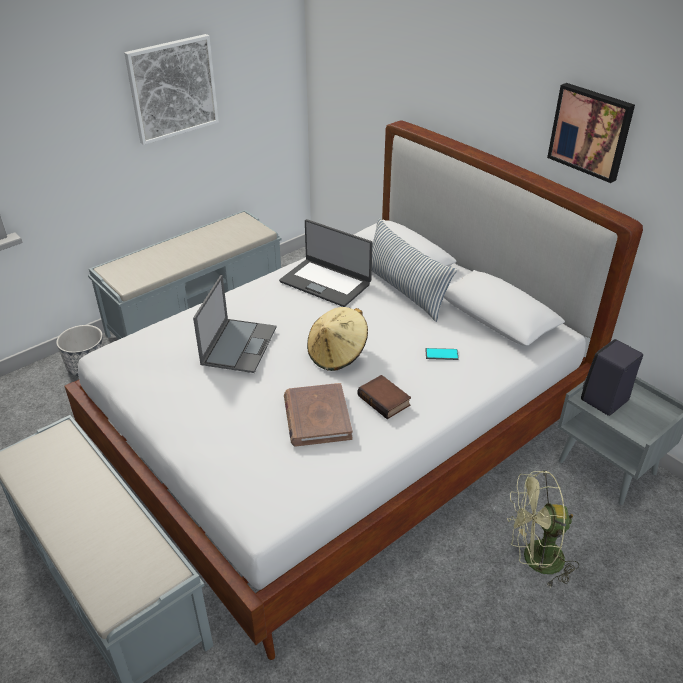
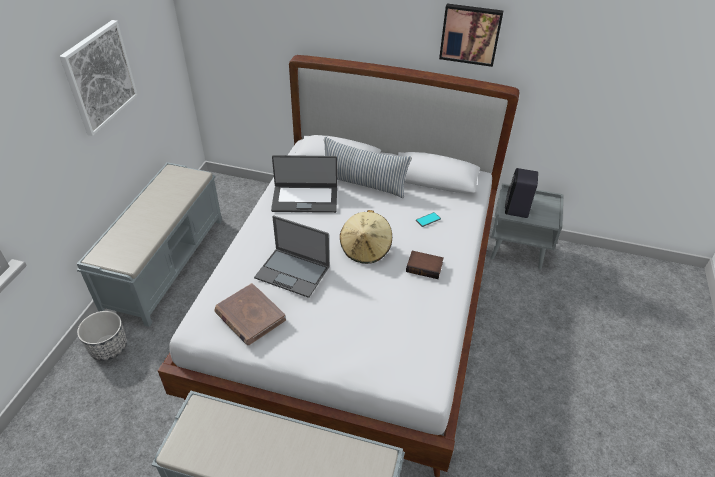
camera: 35 degrees left, 5 degrees up
(239, 345) = (293, 272): laptop -> laptop turned 135 degrees clockwise
(317, 417) = (395, 299): brown book -> brown book (250, 316)
(534, 560) = (525, 326): green fan -> none

